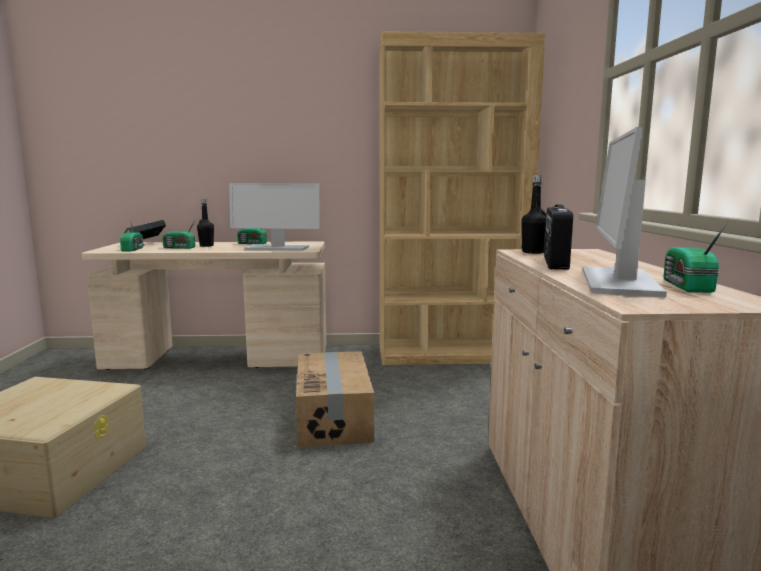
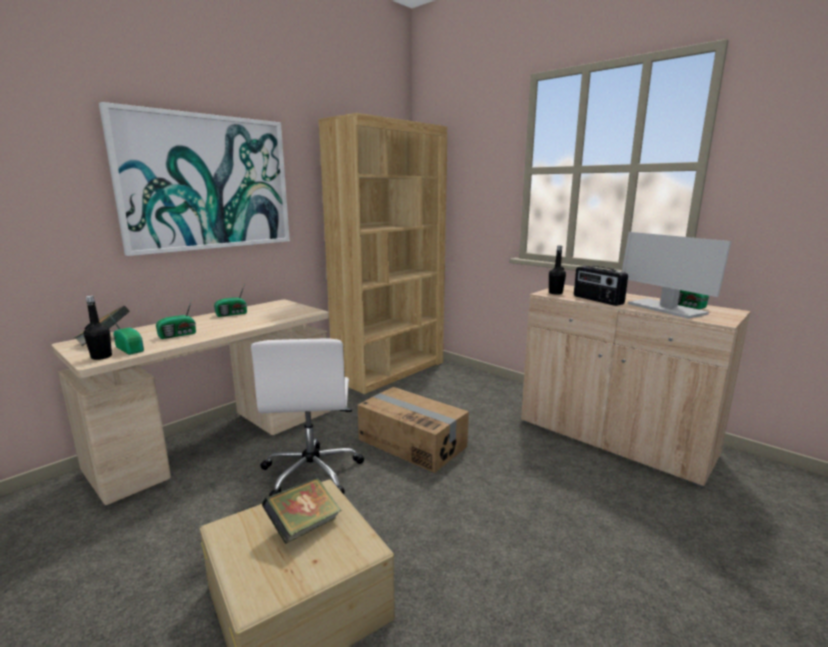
camera: 45 degrees left, 5 degrees up
(57, 400) = (304, 526): none -> book
(206, 246) = (197, 326): black bottle -> black bottle (101, 357)
(221, 402) = (312, 472): none -> white office chair
(253, 119) = (207, 183): none -> picture
(276, 248) = (281, 315): monitor -> none

